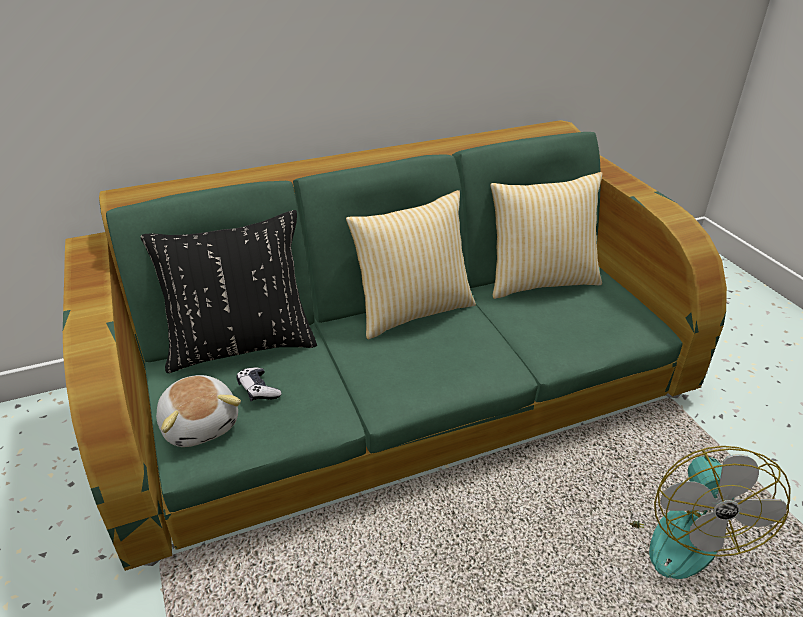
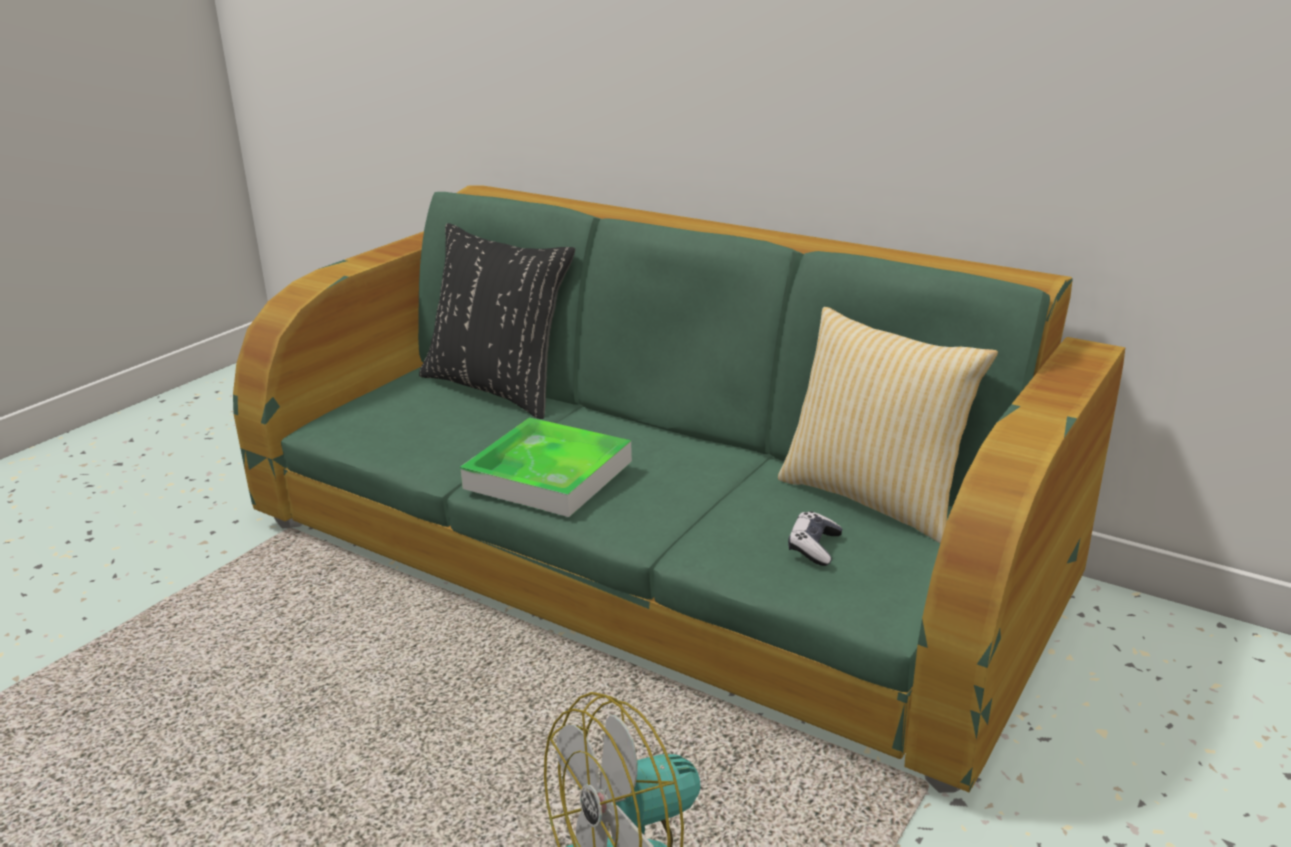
camera: 55 degrees right, 10 degrees down
(201, 424) = (372, 417): plush toy -> none
(258, 390) = (444, 421): game controller -> game controller (814, 547)
(403, 374) = (548, 475): none -> tray
(412, 310) = (677, 443): pillow -> none

